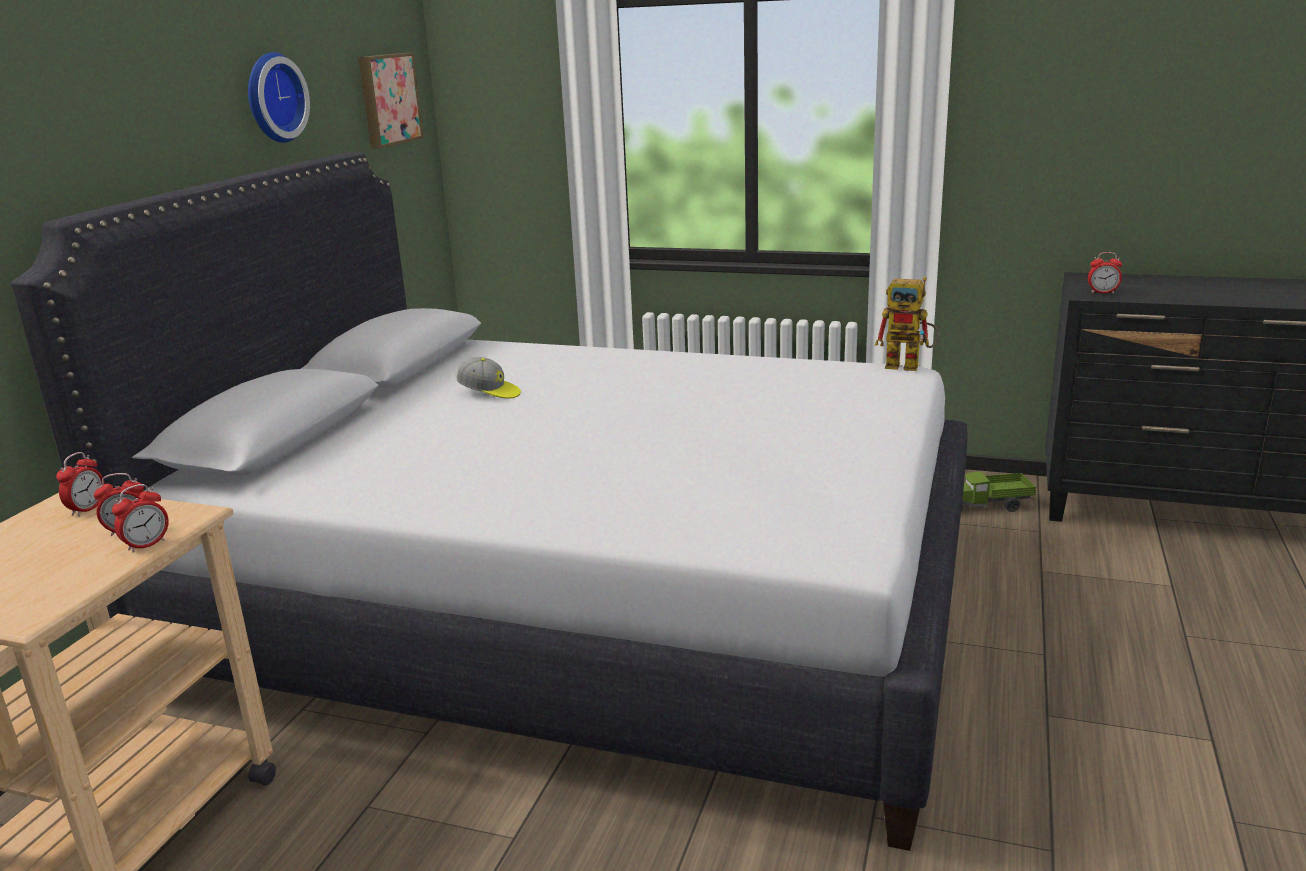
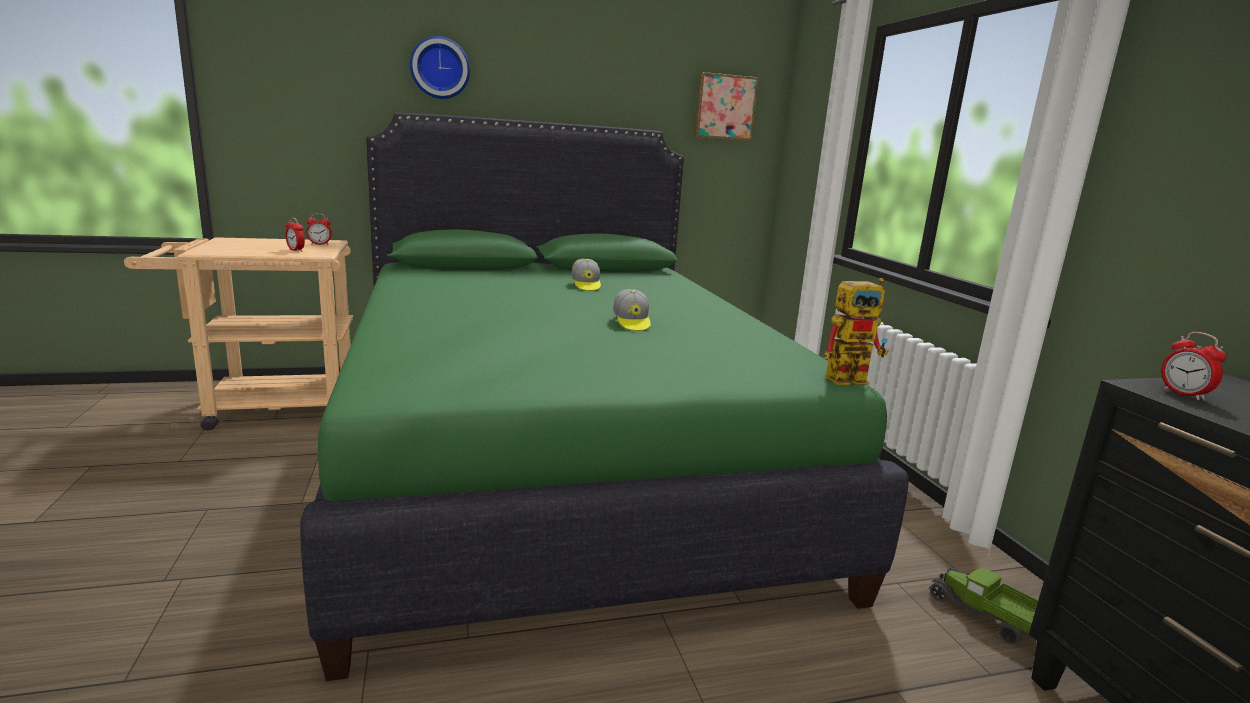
camera: 55 degrees right, 5 degrees down
(147, 545) = (280, 254): alarm clock -> none
(272, 98) = (601, 84): wall clock -> wall clock (440, 68)
(586, 614) = (559, 461): white bed -> green bed
(682, 403) = (631, 323): none -> cap
(910, 365) = (852, 378): toy robot -> toy robot turned 90 degrees counterclockwise

